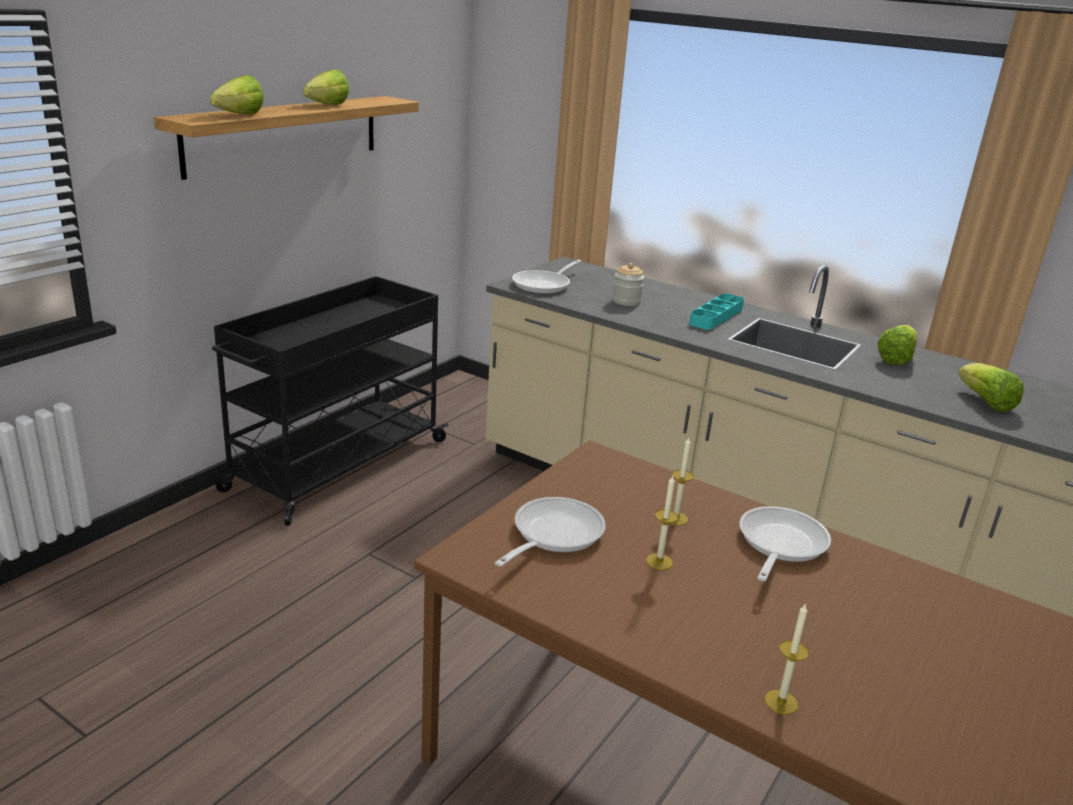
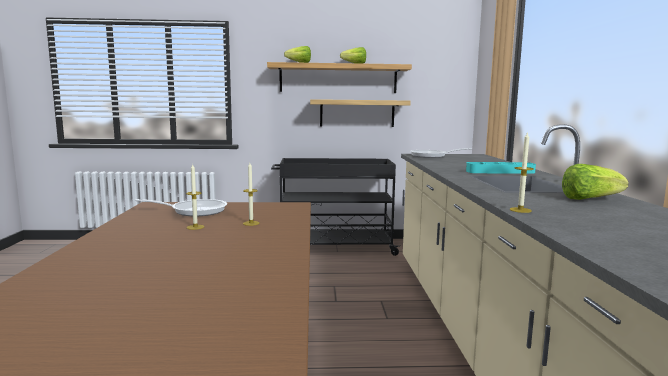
camera: 55 degrees right, 15 degrees down
(318, 200) = (357, 113): none -> shelf
(626, 301) = (458, 163): jar -> none
(779, 545) = (259, 243): frying pan -> none
(781, 702) = (65, 265): candle -> candle (520, 210)
(985, 402) = (595, 223): lettuce -> none

